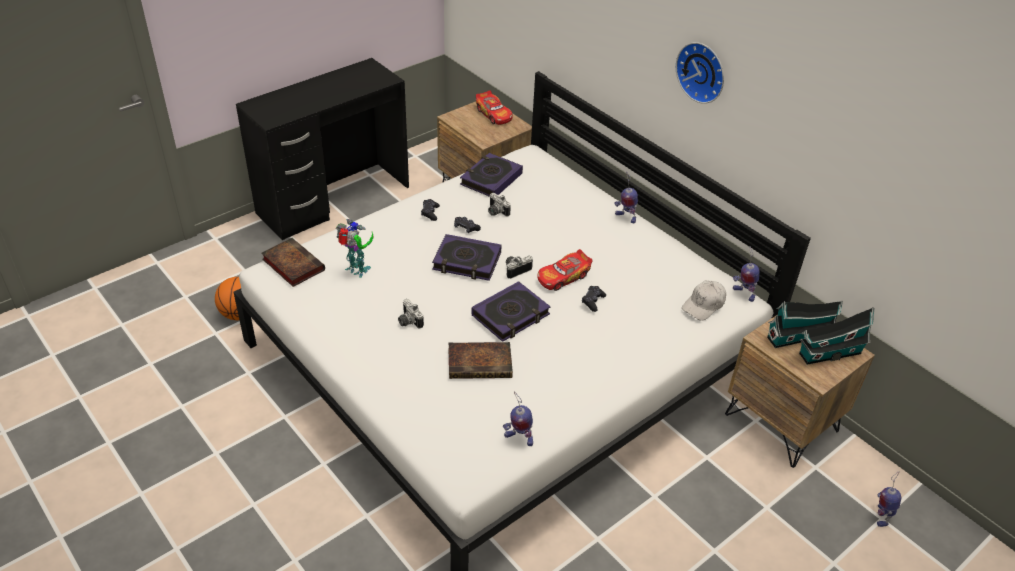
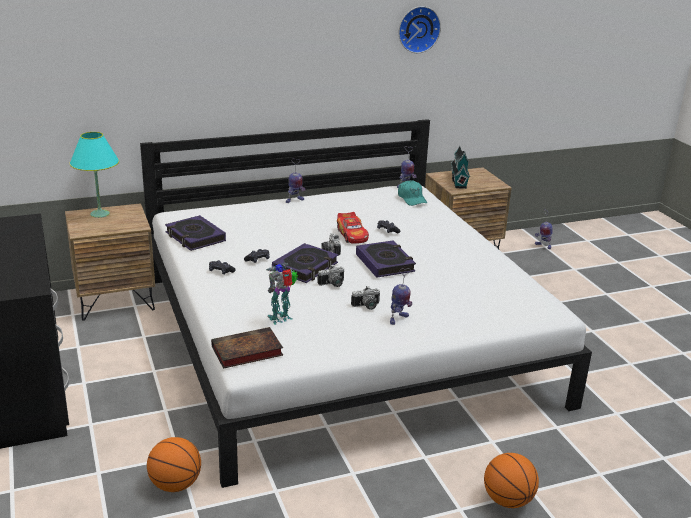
camera: 70 degrees left, 15 degrees down
(275, 541) = (507, 500): none -> basketball
(481, 363) = (434, 285): book -> none
(494, 114) = (99, 214): toy car -> turquoise table lamp
(496, 212) = (245, 244): camera -> camera (333, 284)
(519, 438) = (519, 286): toy robot -> toy robot (398, 319)
(703, 71) = (313, 52): wall clock -> wall clock (418, 29)
(704, 305) = (411, 199): white cap -> turquoise cap
(827, 354) = (477, 177): toy house -> none

